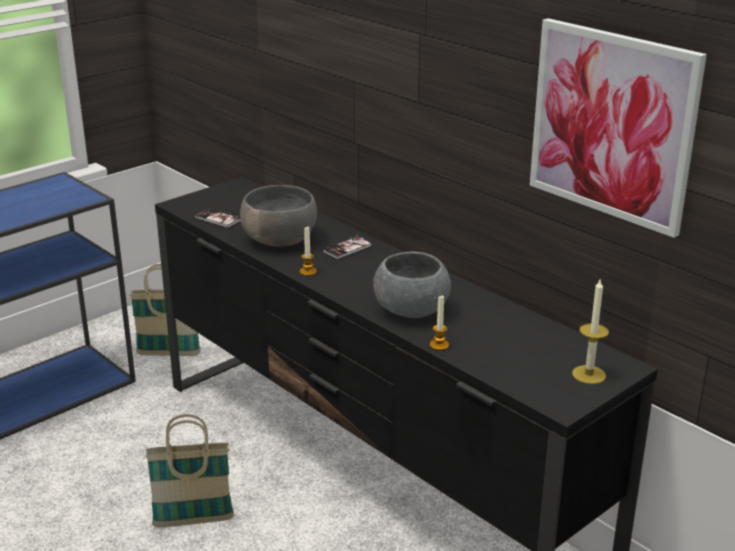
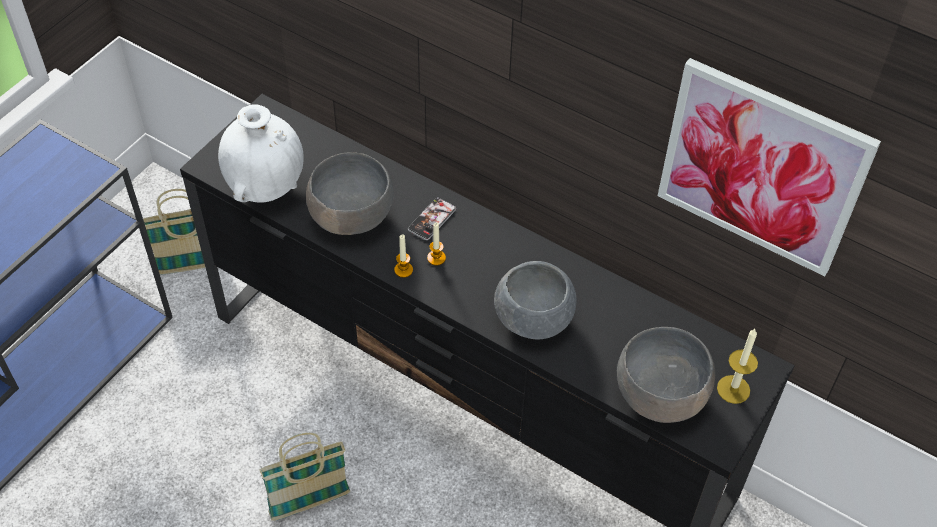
camera: 15 degrees left, 25 degrees up
(217, 219) = (266, 187): phone -> white vase
(439, 345) = (578, 372): candle -> candle (436, 258)
(513, 368) = (660, 395): none -> grey bowl

